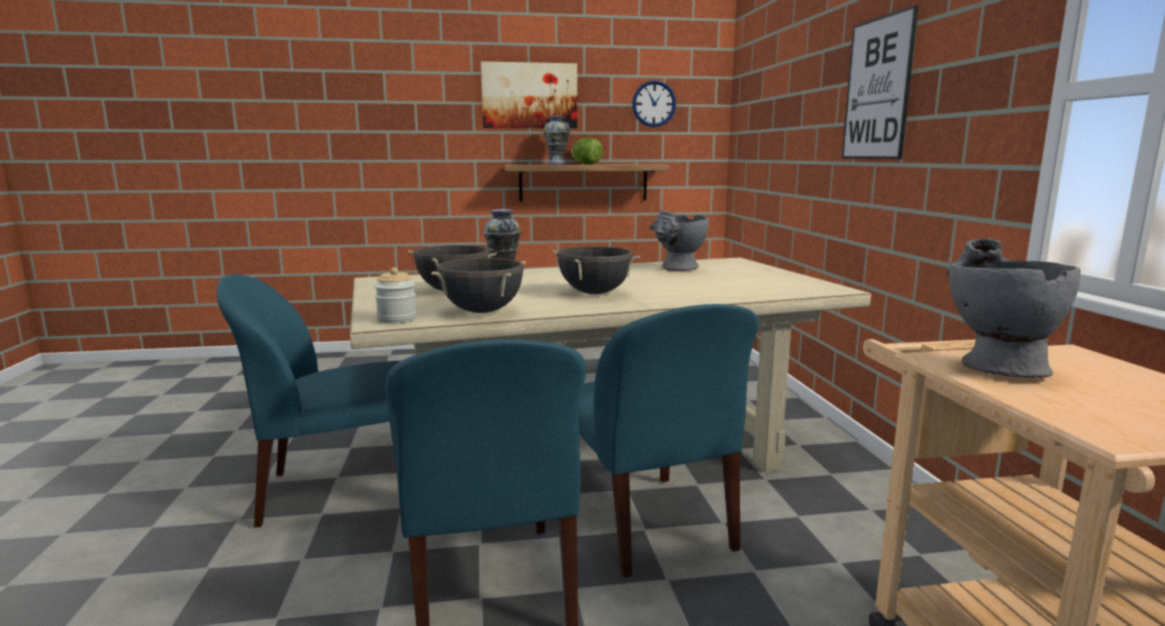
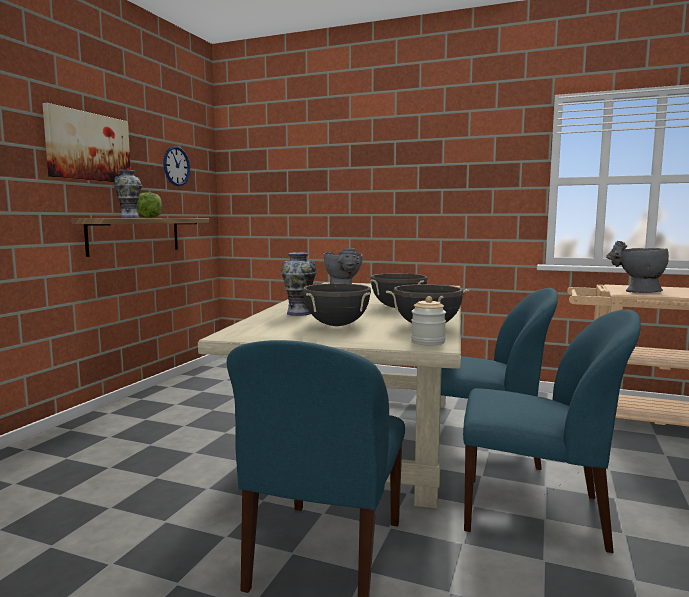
camera: 60 degrees left, 5 degrees down
(877, 89) = (416, 171): picture -> none

